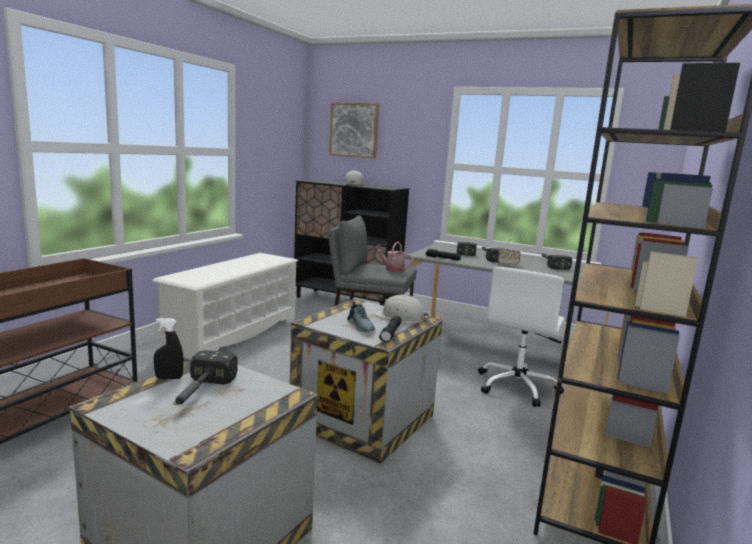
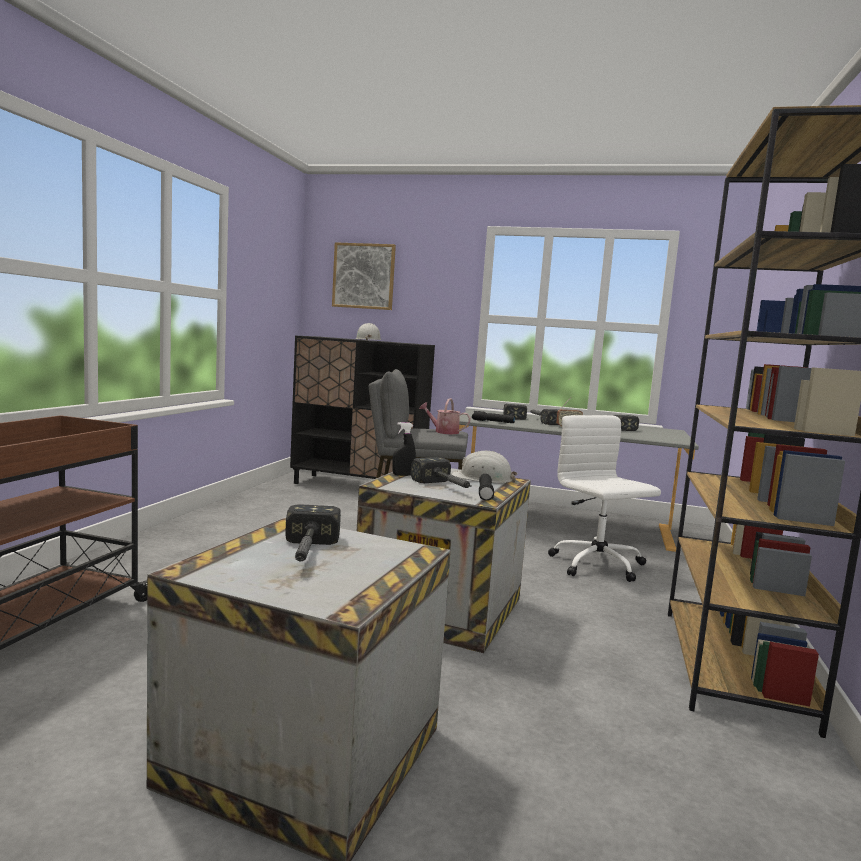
camera: 10 degrees left, 5 degrees down
(169, 378) = (255, 541): black spray bottle -> black spray bottle (403, 475)
(233, 334) = (232, 525): white shoe rack -> none
(361, 326) = (446, 487): shoe -> hammer
(517, 386) = (598, 565): white office chair -> white office chair turned 135 degrees clockwise

